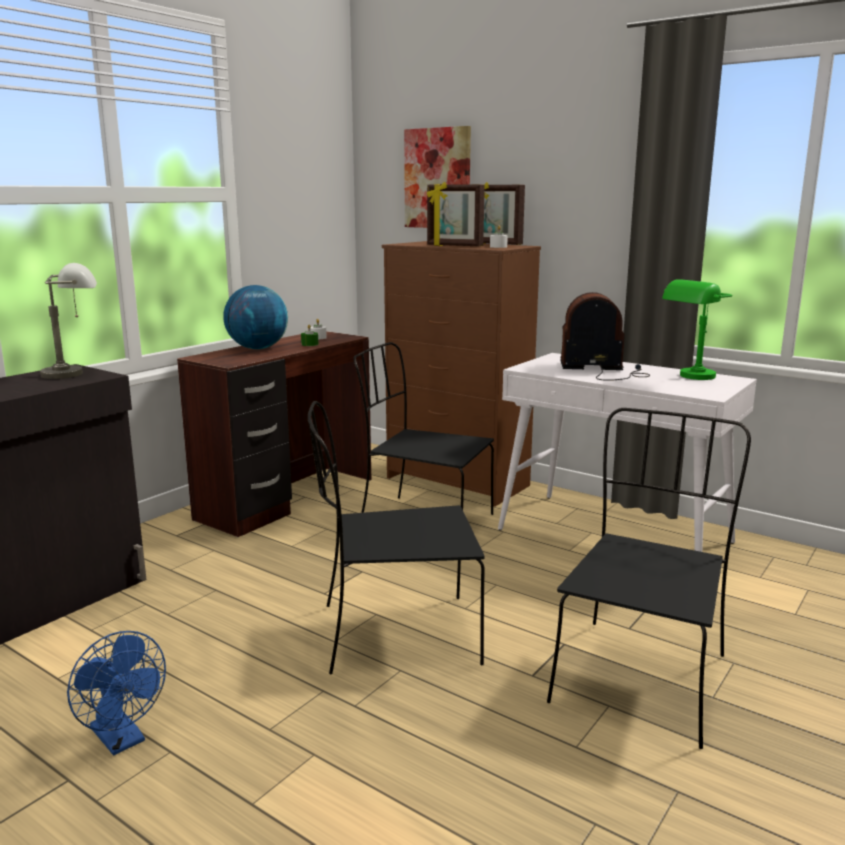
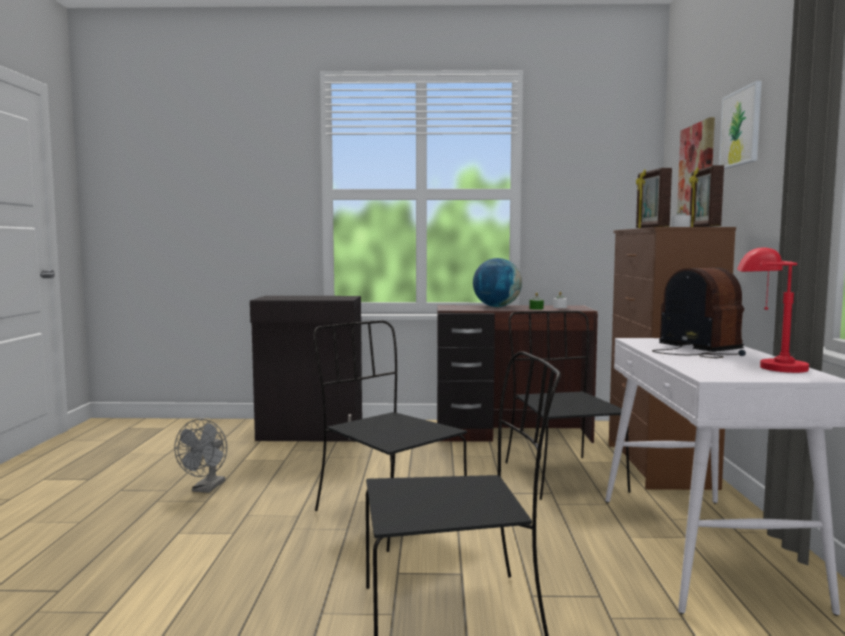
camera: 55 degrees right, 10 degrees down
(77, 373) = (341, 297): grey table lamp -> none
(123, 740) = (206, 489): blue fan -> grey fan
(523, 146) = (741, 127): none -> picture
(690, 378) = (766, 367): green table lamp -> red table lamp

